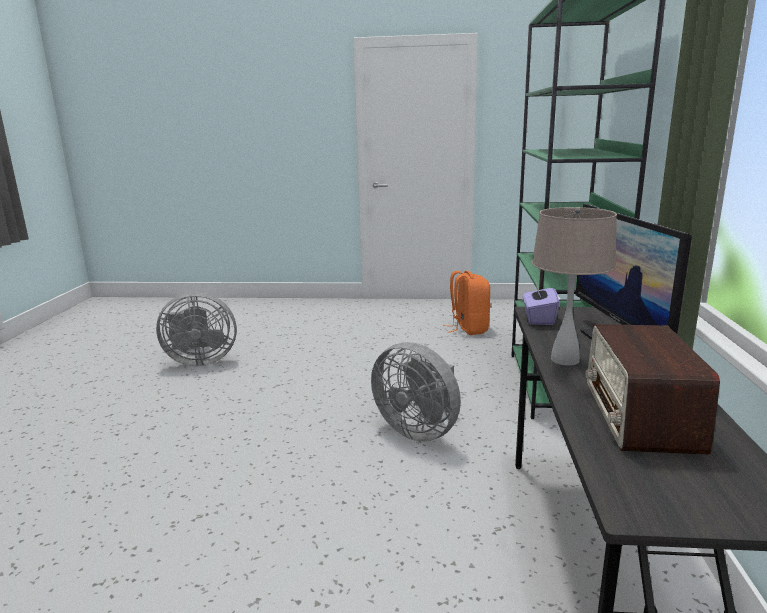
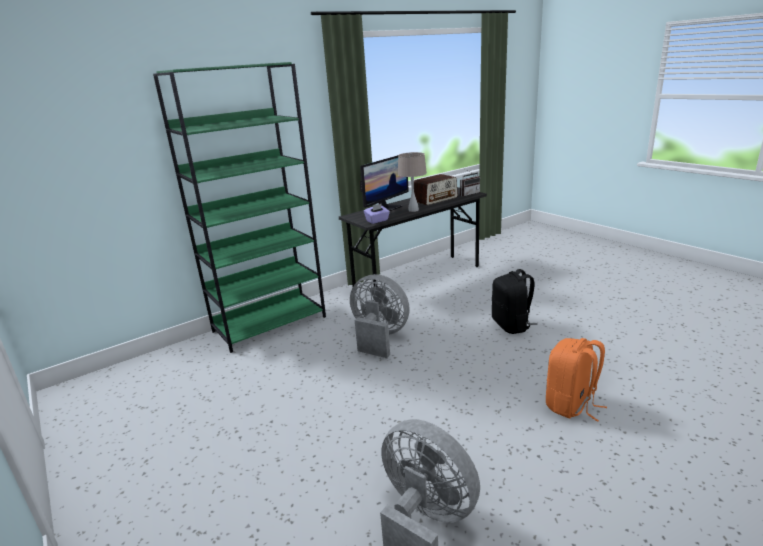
camera: 130 degrees left, 5 degrees up
(262, 549) = (511, 325): none -> black backpack
(419, 430) = (379, 337): grey fan -> grey fan turned 60 degrees counterclockwise
(468, 329) = (173, 395): orange backpack -> orange backpack (571, 405)
(647, 493) = (468, 194): none -> radio

